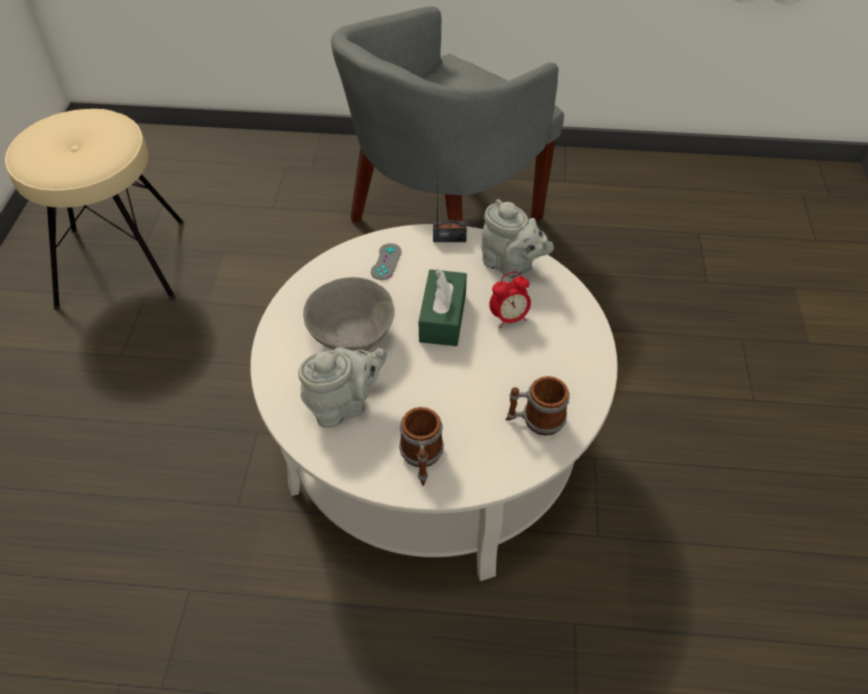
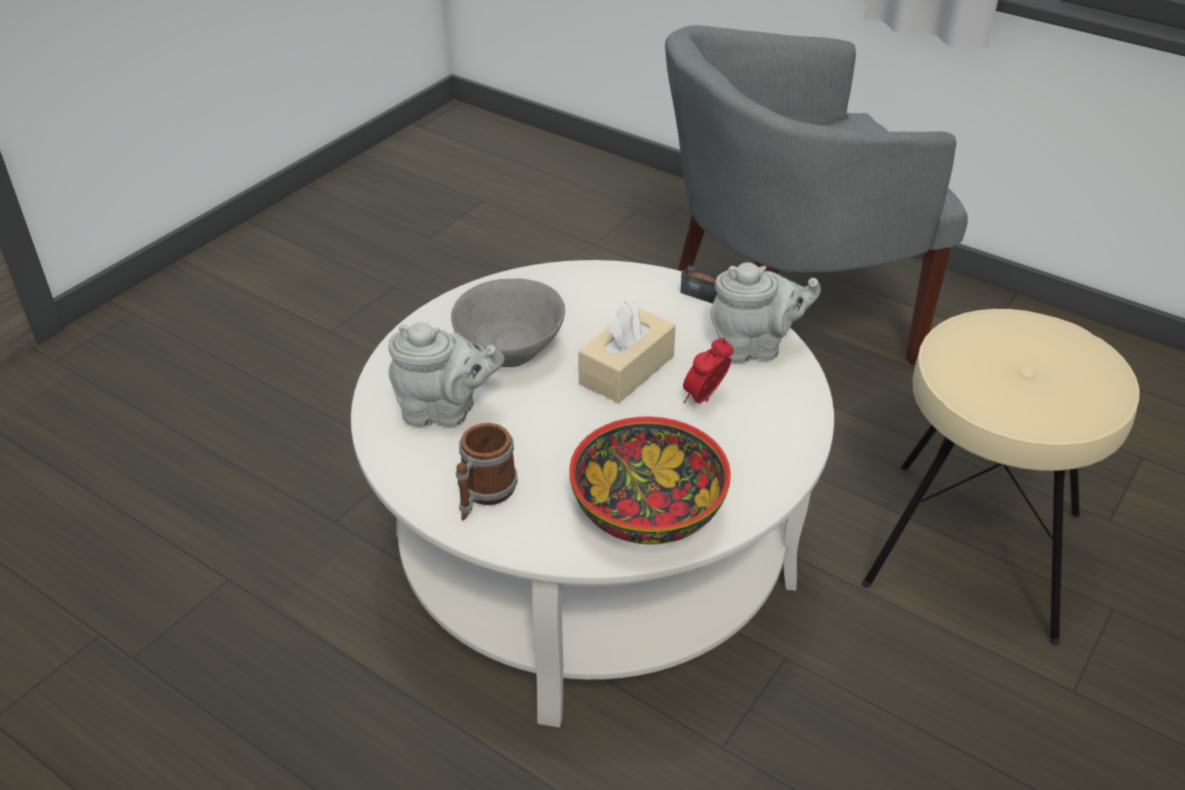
camera: 30 degrees right, 10 degrees down
(121, 262) = (396, 244): beige stool -> beige stool (972, 547)
(386, 261) = (609, 294): grey game controller -> none
(443, 317) = (626, 370): green tissue box -> beige tissue box
(509, 318) = (705, 399): alarm clock -> alarm clock turned 120 degrees clockwise
(511, 265) = (754, 347): grey teapot -> grey teapot turned 75 degrees counterclockwise
(535, 420) = (646, 512): mug -> bowl

